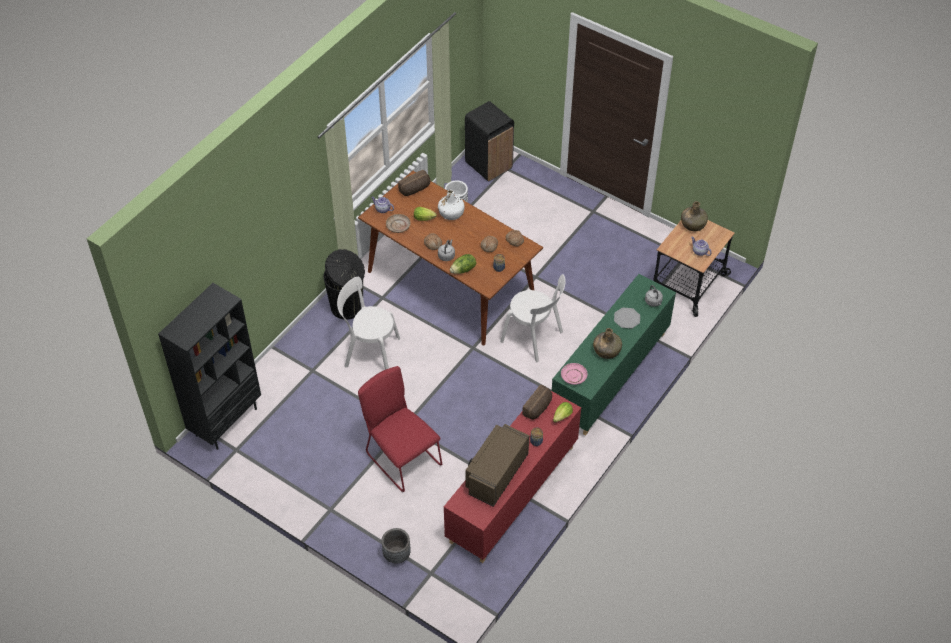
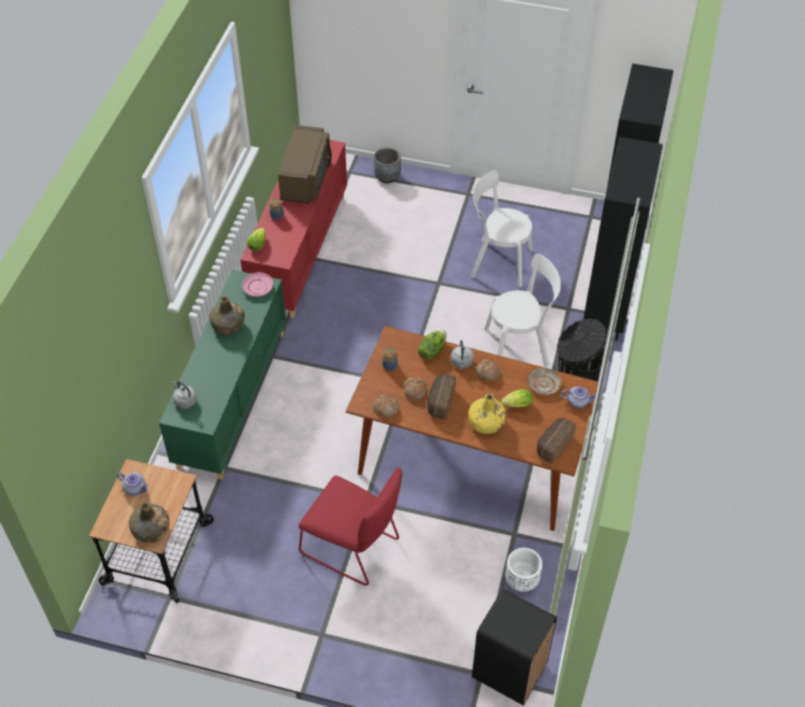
camera: 160 degrees right, 0 degrees up
(284, 358) = (607, 312): none -> black bookcase
(401, 457) = (426, 253): red chair -> red chair (353, 548)
(451, 213) = (486, 423): white bottle -> yellow bottle
(534, 338) = (337, 417): white chair -> white chair (497, 262)
(538, 408) = (286, 246): bread -> bread (439, 402)
(627, 318) = (214, 370): plate -> none

